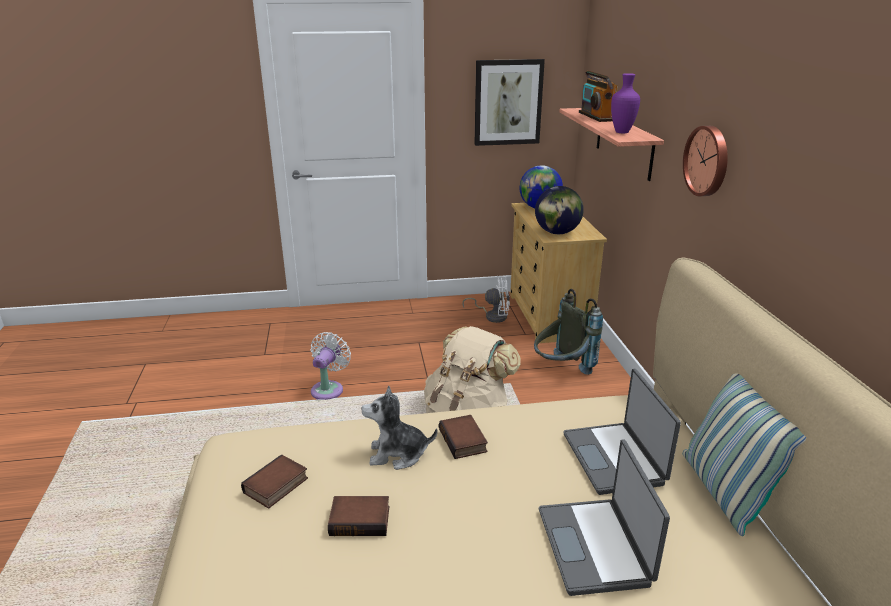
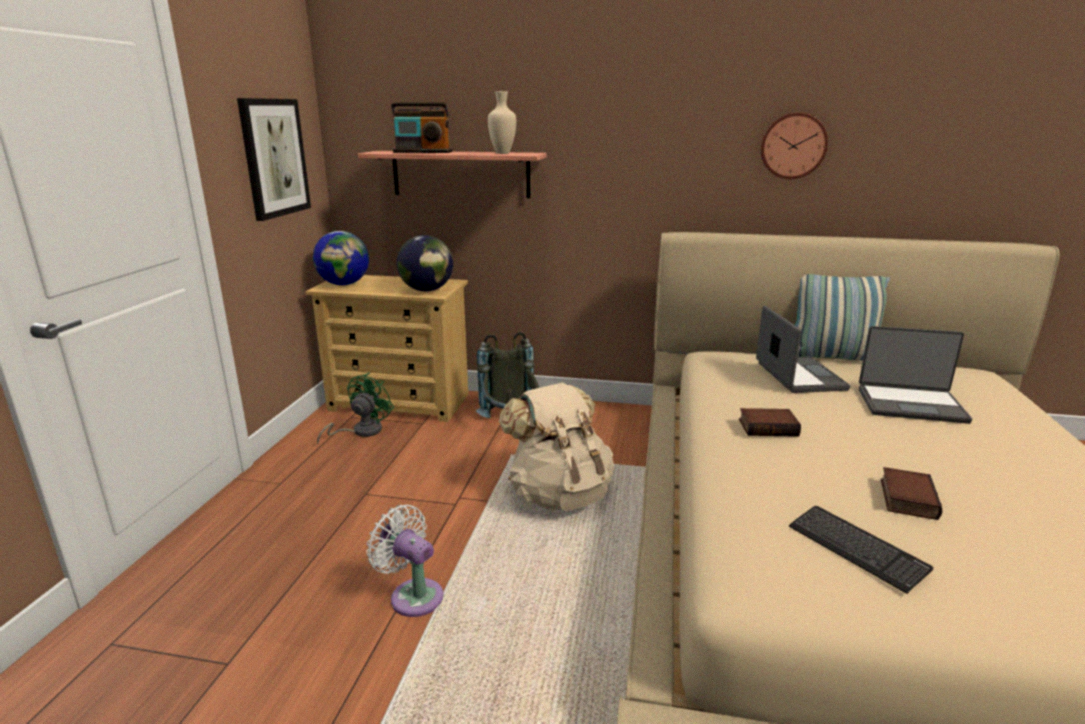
camera: 70 degrees left, 5 degrees down
(276, 486) = (856, 549): book -> keyboard
(397, 454) = (789, 464): plush toy -> none
(492, 316) = (361, 431): white fan -> green fan
(615, 459) = (798, 376): laptop -> laptop turned 105 degrees counterclockwise
(622, 132) = (502, 153): purple vase -> beige vase
(708, 161) = (628, 153): wall clock -> wall clock (792, 146)

